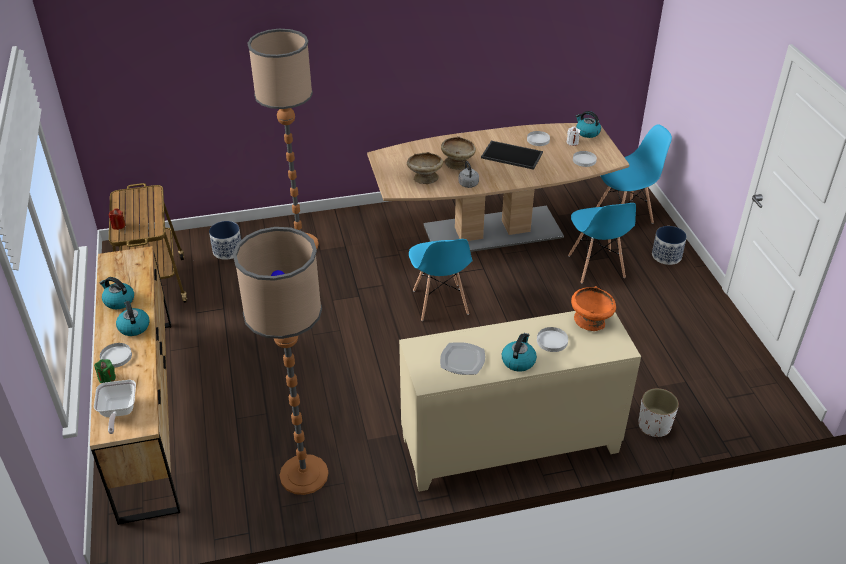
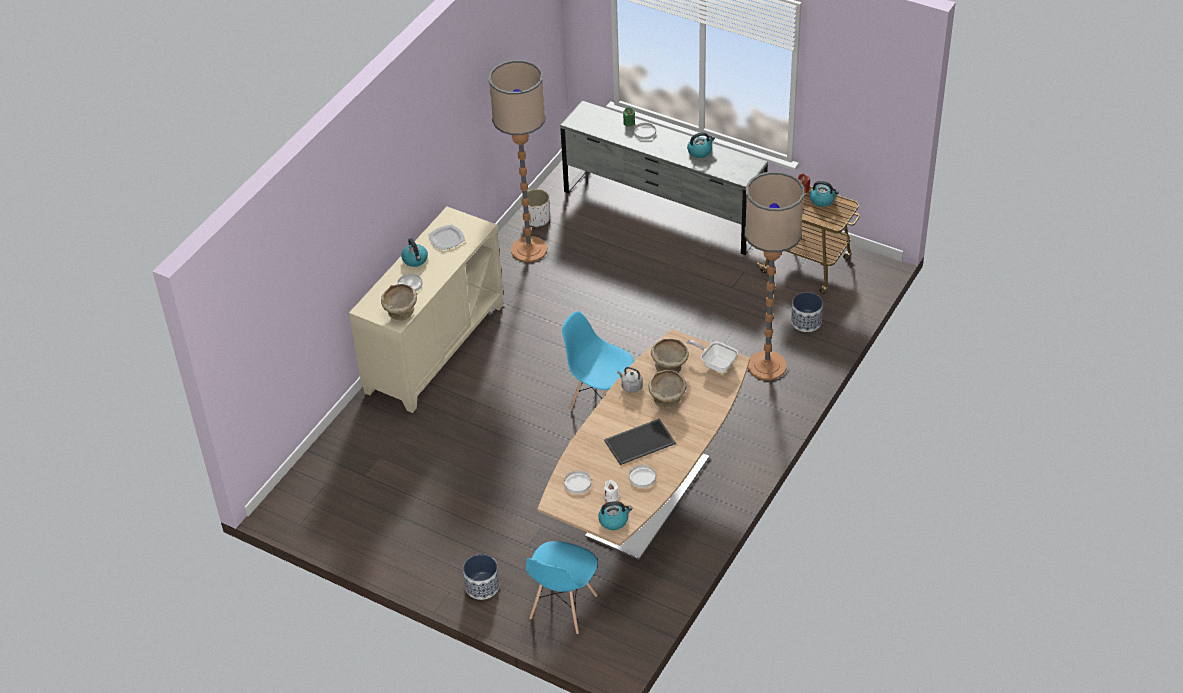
camera: 135 degrees right, 5 degrees up
(118, 412) = (595, 117): frying pan -> frying pan (715, 363)
(133, 327) = (665, 148): kettle -> kettle (822, 200)
(148, 413) = (663, 210): brown dresser -> grey dresser
(590, 321) = (401, 313): orange bowl -> beige bowl
(596, 267) = (526, 527): blue chair -> none
(654, 426) = (357, 426): white planter -> white planter (537, 219)

